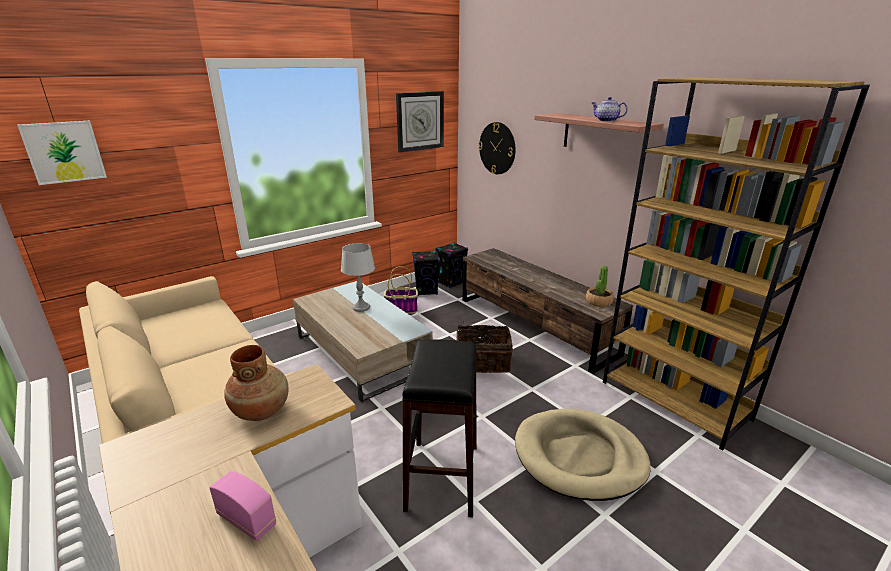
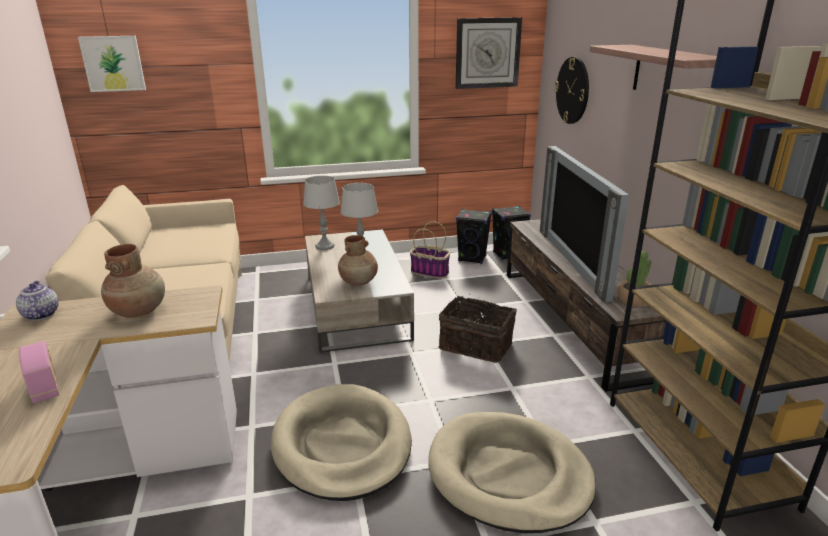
camera: 25 degrees right, 0 degrees up
(320, 305) = (325, 246): none -> grey table lamp
(379, 331) = (359, 281): none -> brown vase
(442, 477) = (342, 445): black stool -> beige dog bed
(537, 280) = (577, 261): none -> television
(606, 120) = (662, 53): teapot -> teapot (40, 314)

